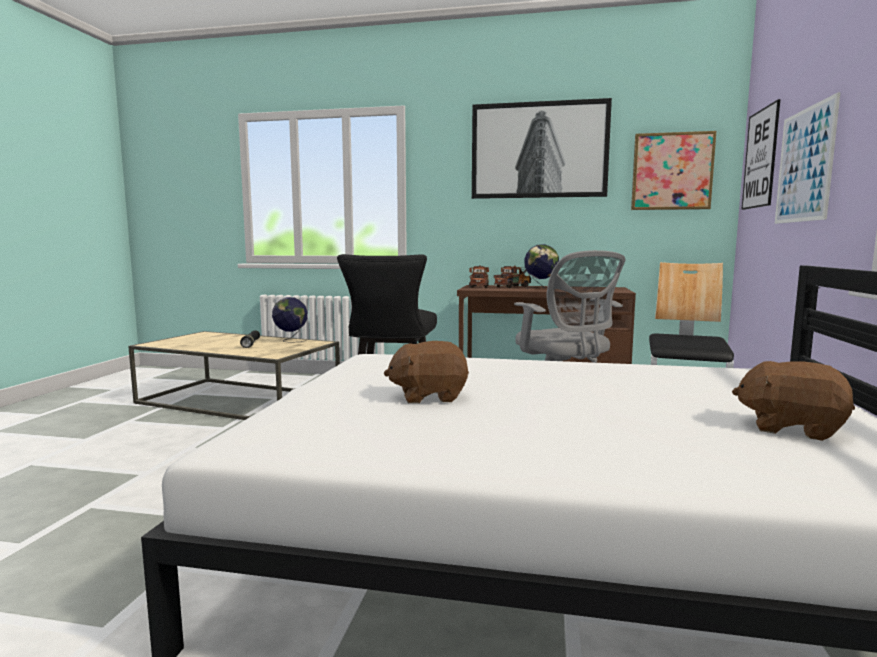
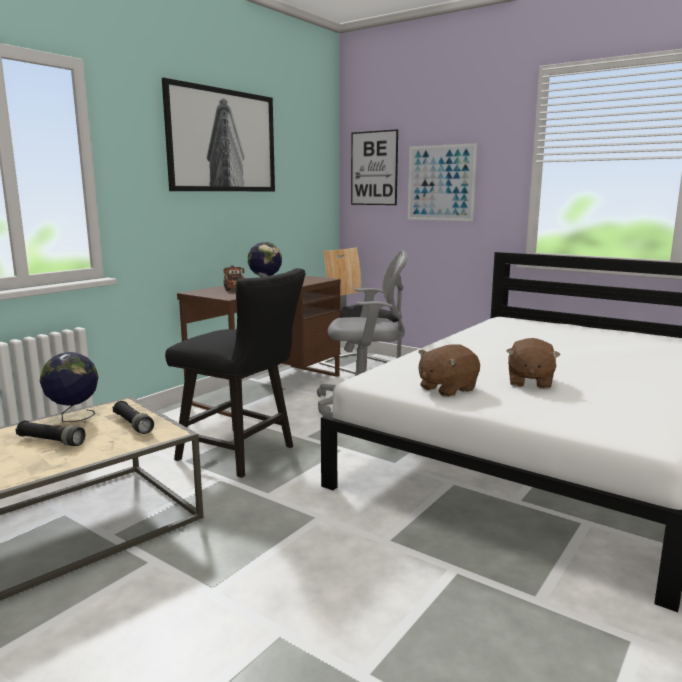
camera: 65 degrees left, 5 degrees up
(286, 349) = (133, 424): none -> black flashlight
(479, 286) = (208, 292): toy truck -> none
(672, 171) = (308, 171): picture -> none
(790, 428) = (615, 339): brown plush toy -> brown plush toy (446, 389)

